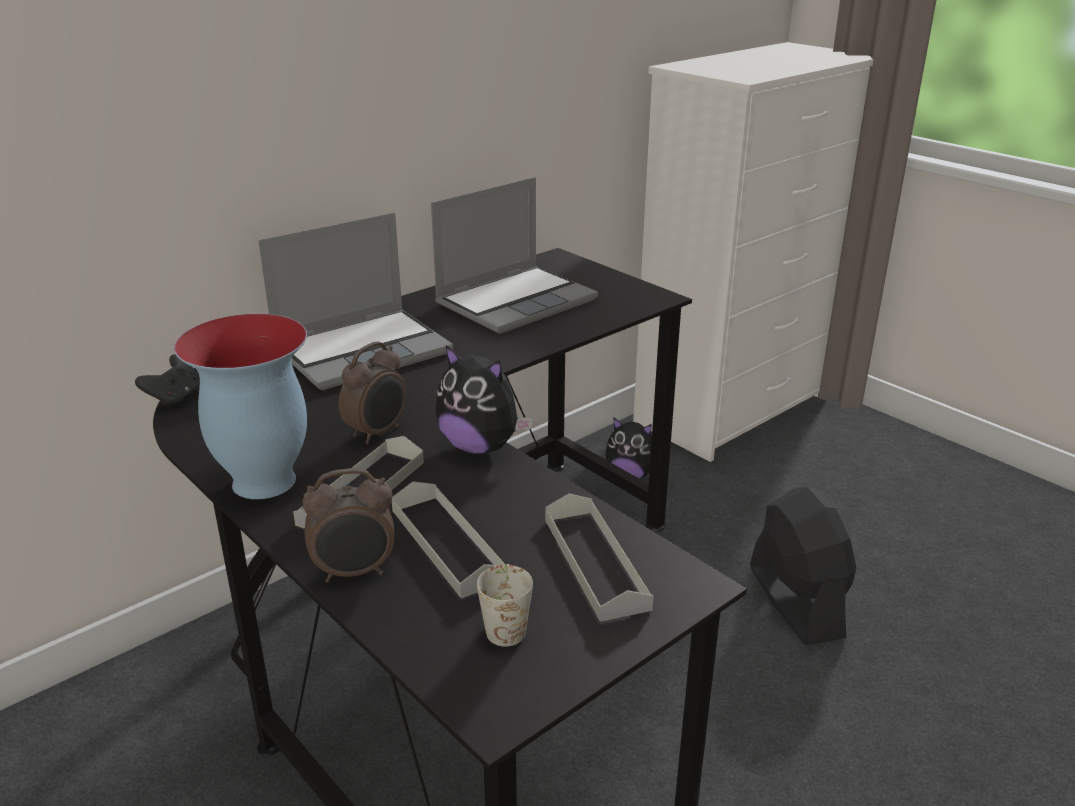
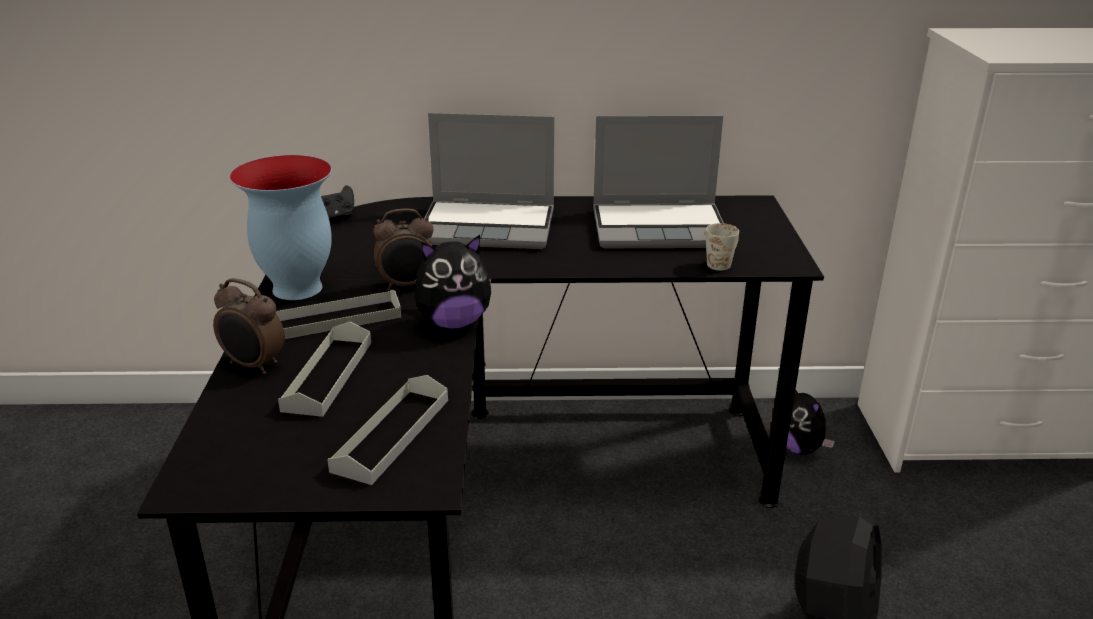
camera: 40 degrees right, 0 degrees up
(481, 446) = (453, 323): plush toy -> plush toy turned 90 degrees counterclockwise
(505, 623) = (277, 441): white mug -> white mug (722, 262)

